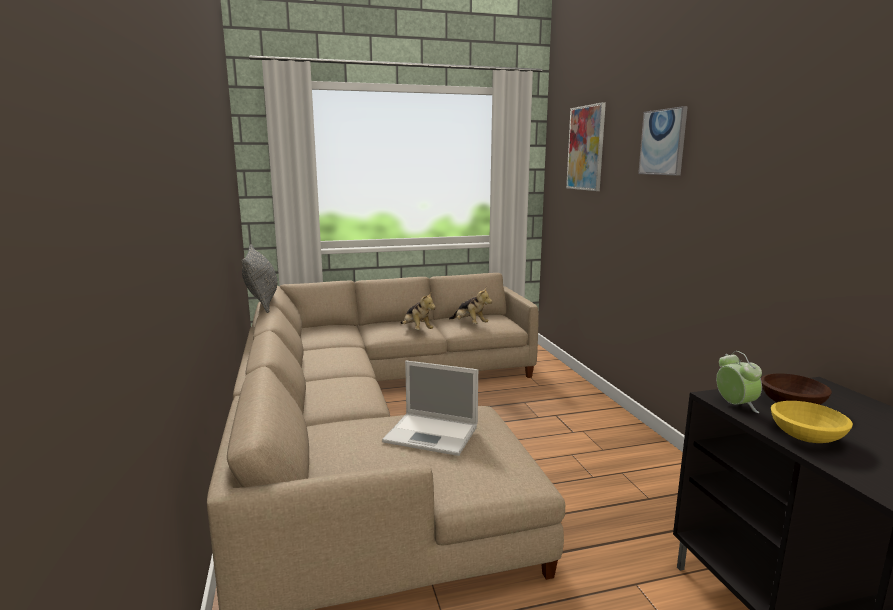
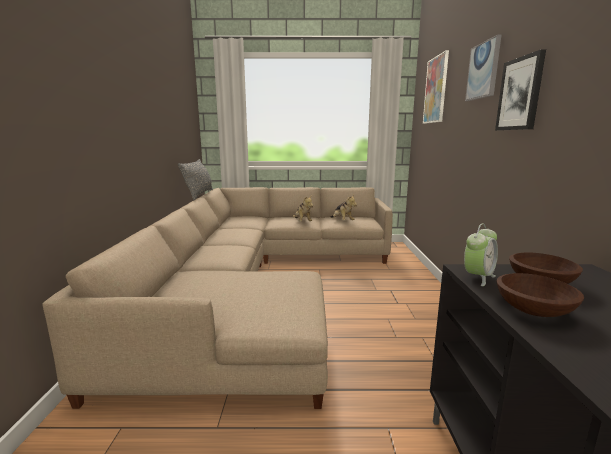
camera: 15 degrees right, 0 degrees up
(433, 434) = (256, 284): laptop -> none
(718, 182) = (520, 94): none -> picture
(735, 406) = (478, 277): alarm clock -> alarm clock turned 45 degrees clockwise
(807, 437) = (534, 310): yellow bowl -> brown bowl

